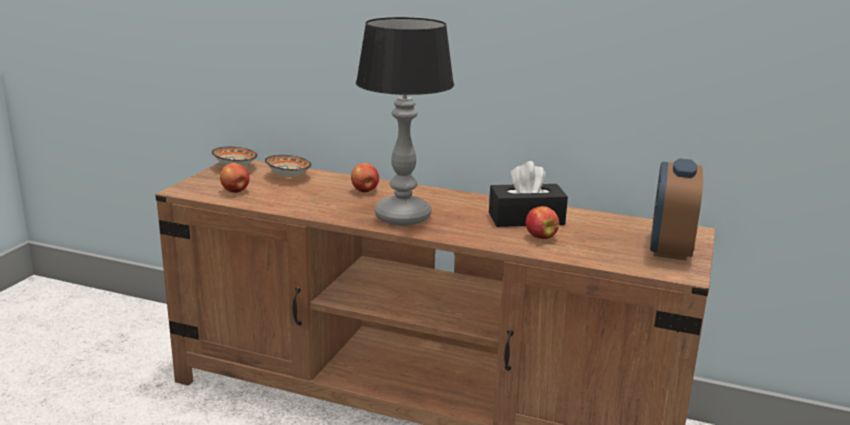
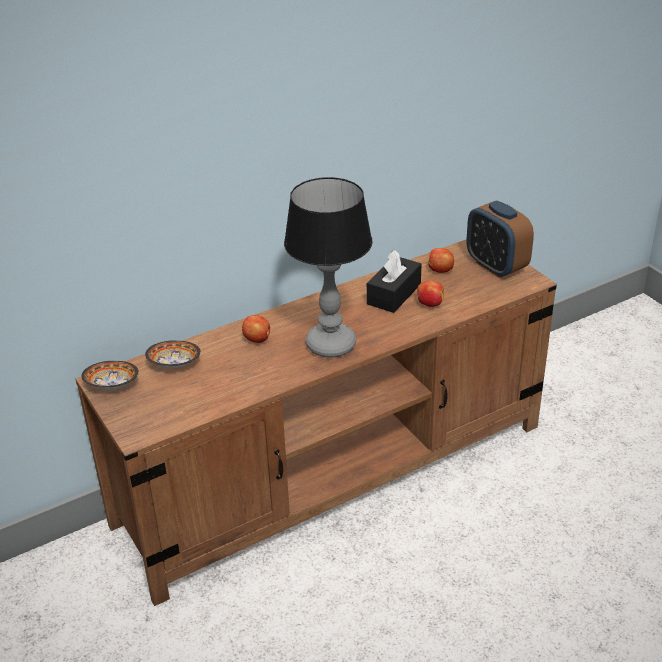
camera: 50 degrees left, 15 degrees up
(235, 191) = (177, 406): apple -> apple (441, 270)

